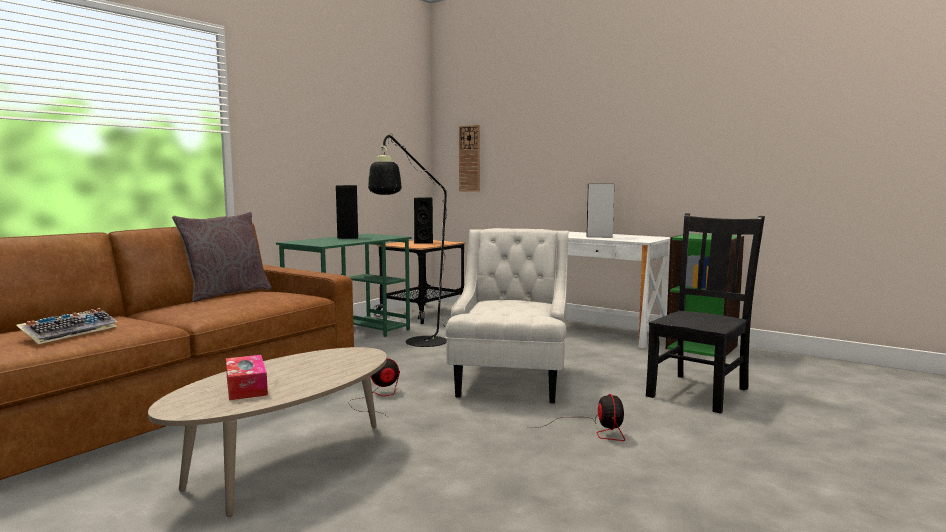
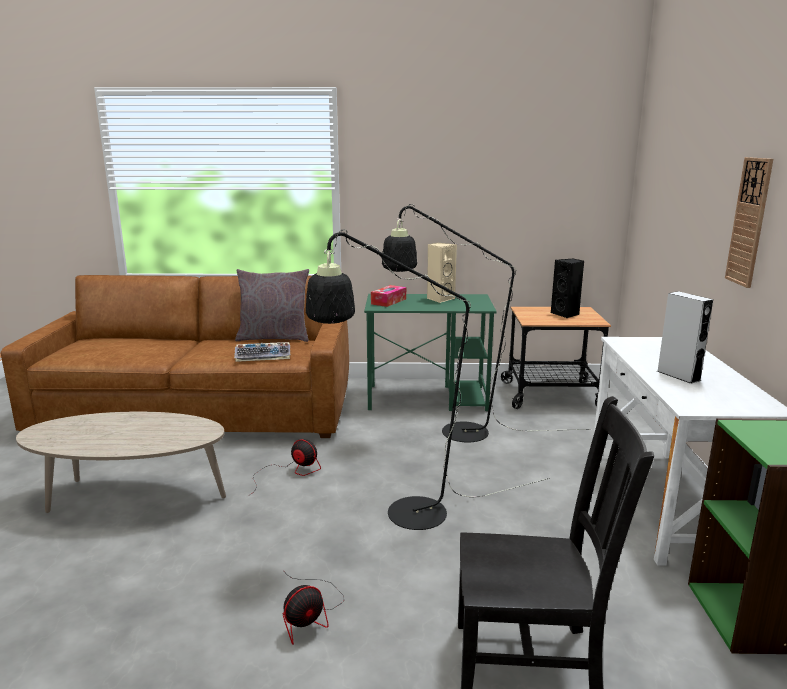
camera: 55 degrees right, 10 degrees up
(70, 332) = (110, 351): keyboard -> keyboard (264, 356)
(246, 387) = (90, 431): tissue box -> tissue box (388, 301)
(348, 237) = (440, 299): black speaker -> beige speaker
(469, 158) = (652, 213): wall clock -> wall clock (749, 222)
(511, 381) = (402, 517): white armchair -> black floor lamp

